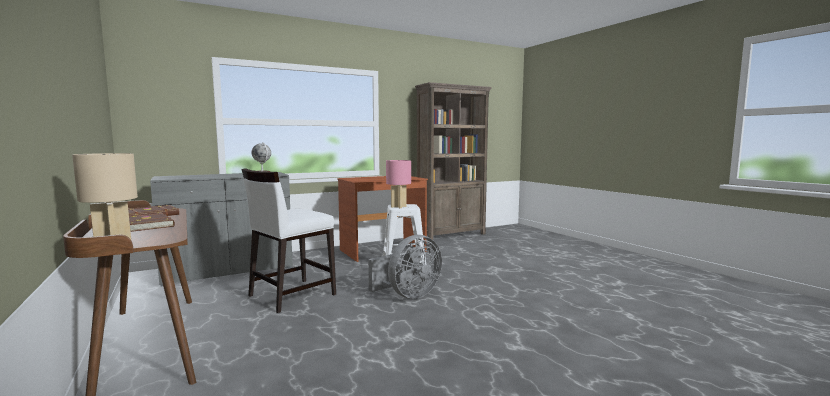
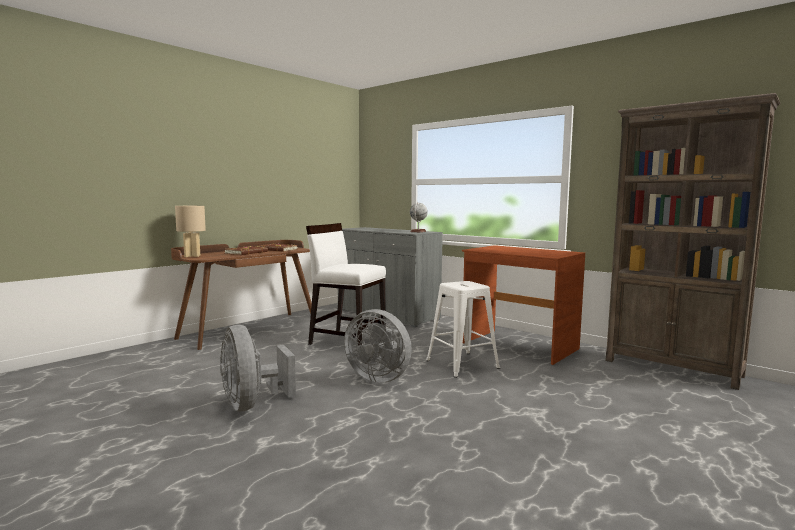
camera: 70 degrees right, 0 degrees up
(399, 207) = (455, 283): pink table lamp -> none
(434, 349) = (252, 404): none -> grey fan

